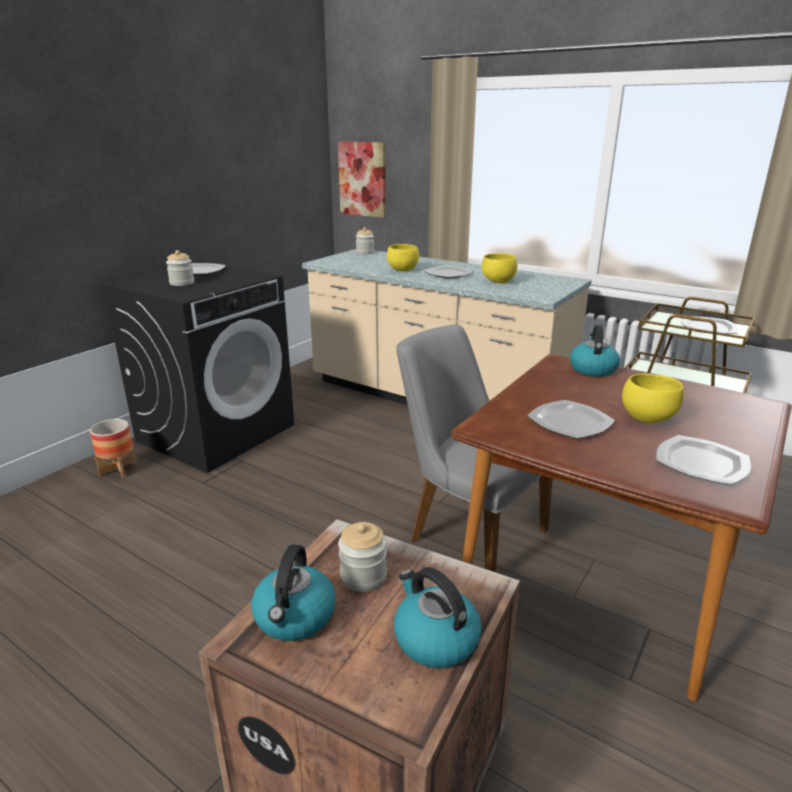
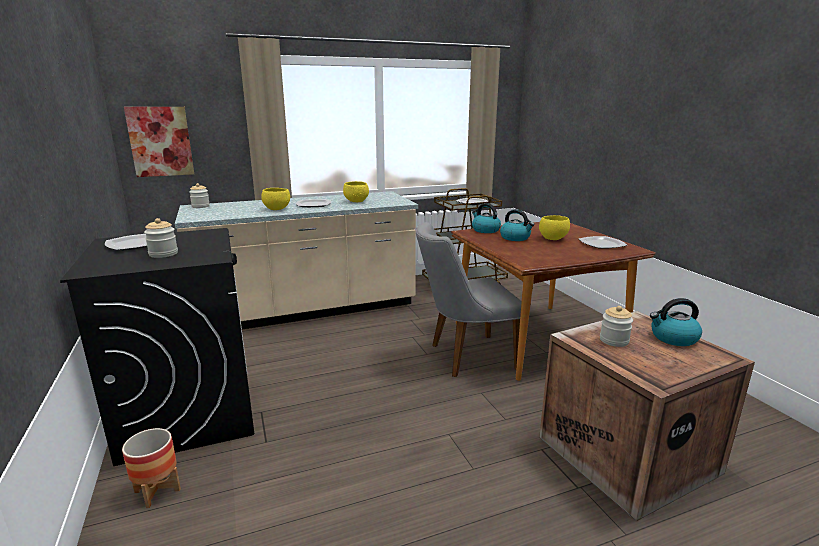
camera: 55 degrees left, 5 degrees down
(295, 617) = (642, 365): kettle -> kettle (515, 238)
(571, 422) = (541, 249): plate -> none

